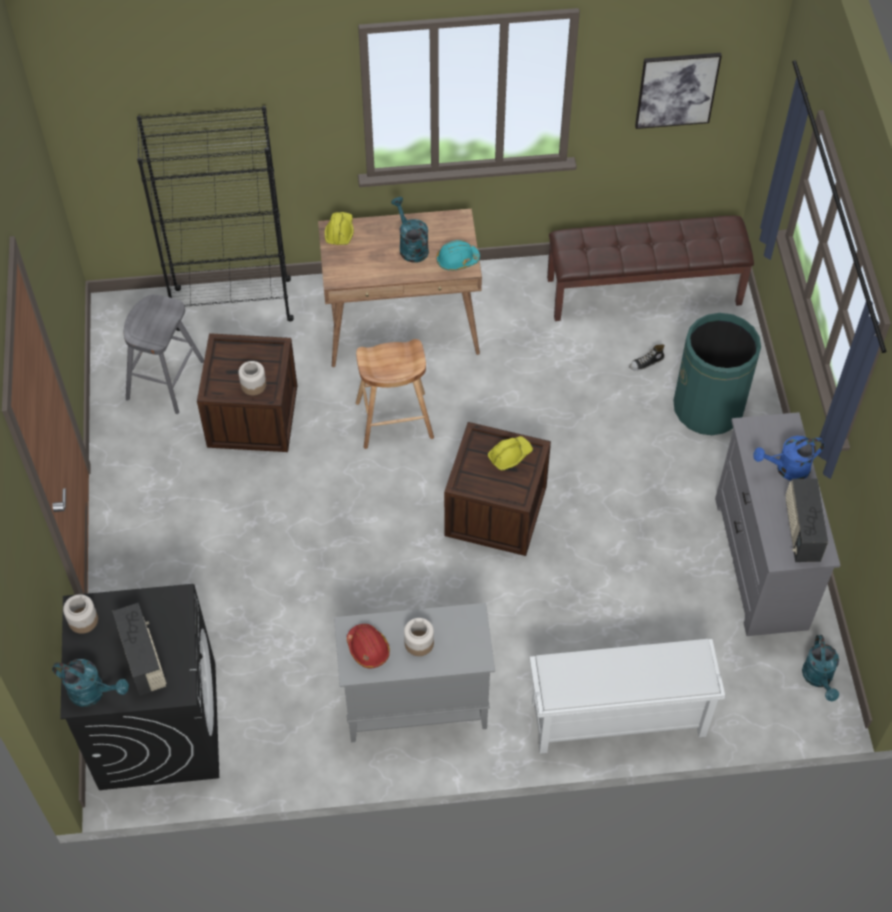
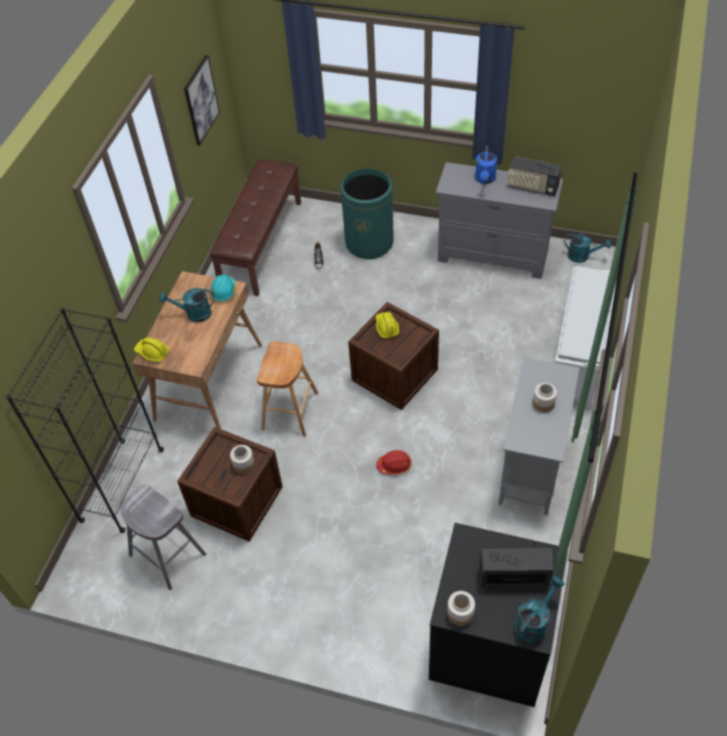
camera: 65 degrees left, 5 degrees down
(368, 649) = (538, 435): red hard hat -> red hard hat (394, 465)

